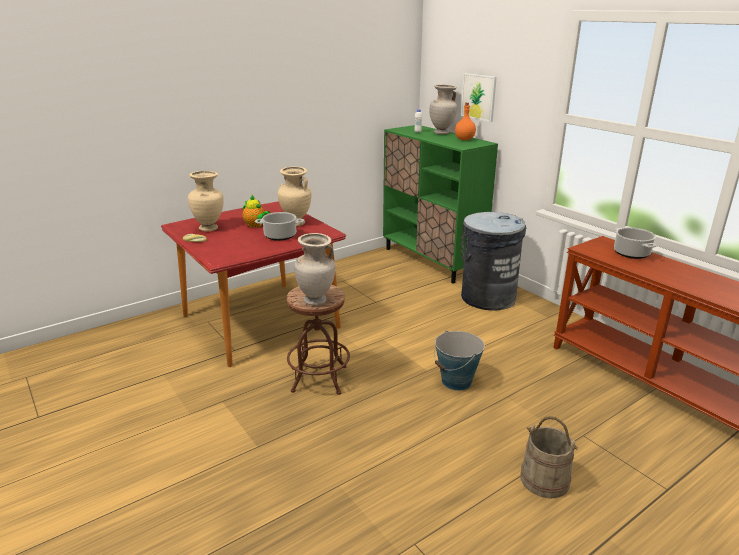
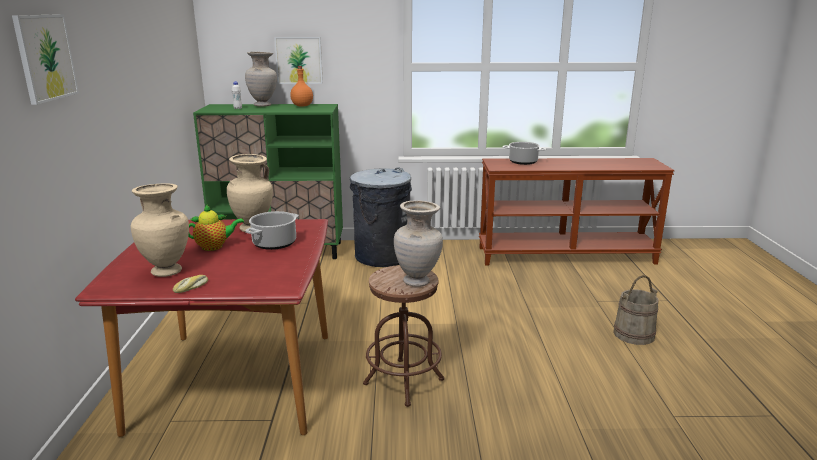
camera: 55 degrees left, 5 degrees down
(196, 83) = (45, 57): none -> picture
(456, 381) = (486, 317): bucket -> none

